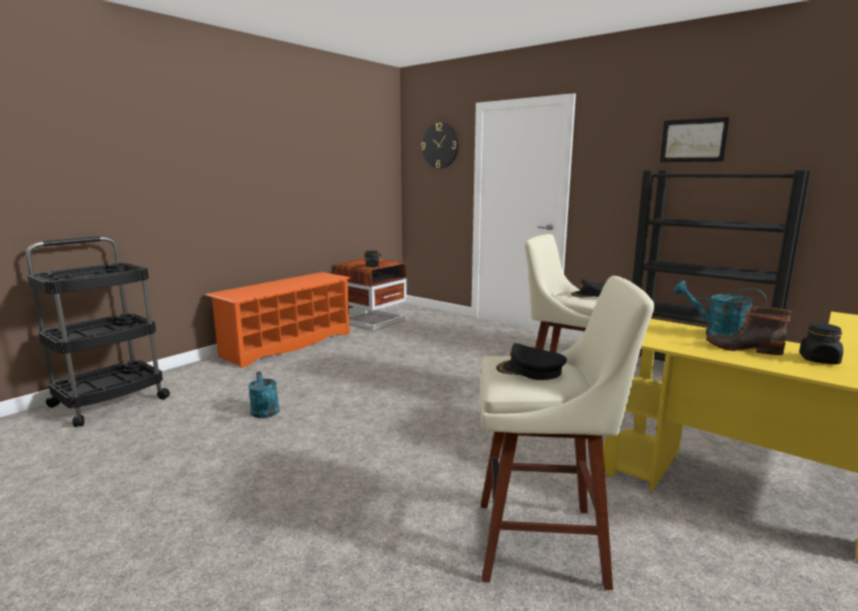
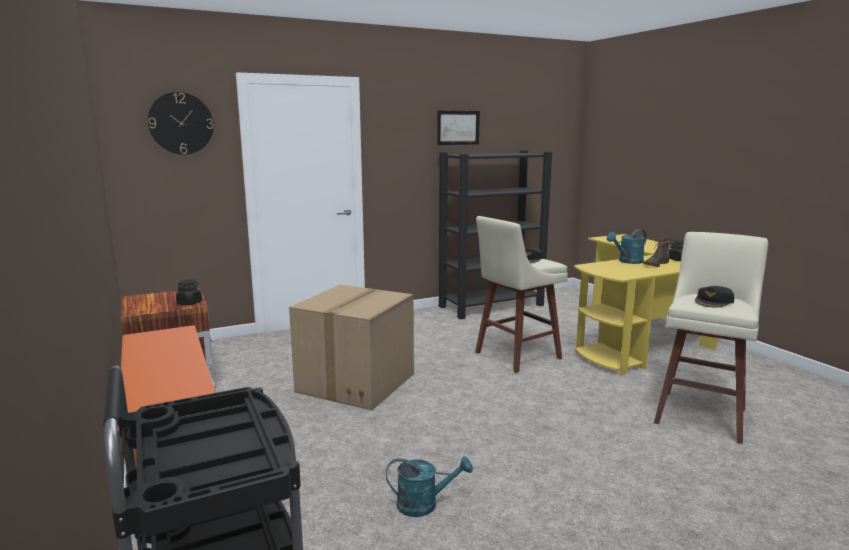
camera: 65 degrees left, 0 degrees up
(424, 359) = (356, 383): none -> cardboard box

